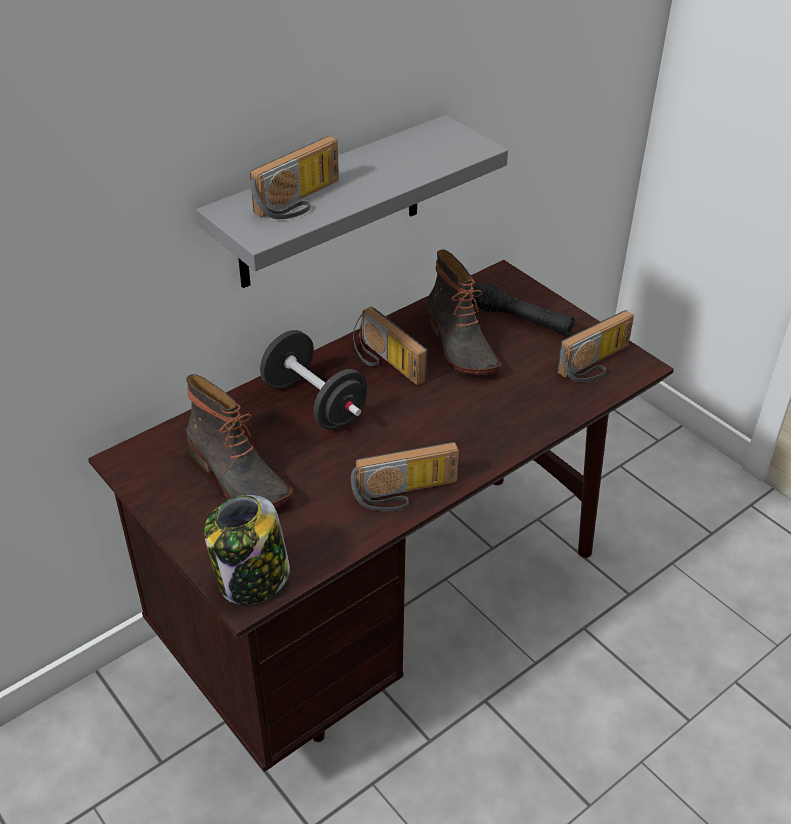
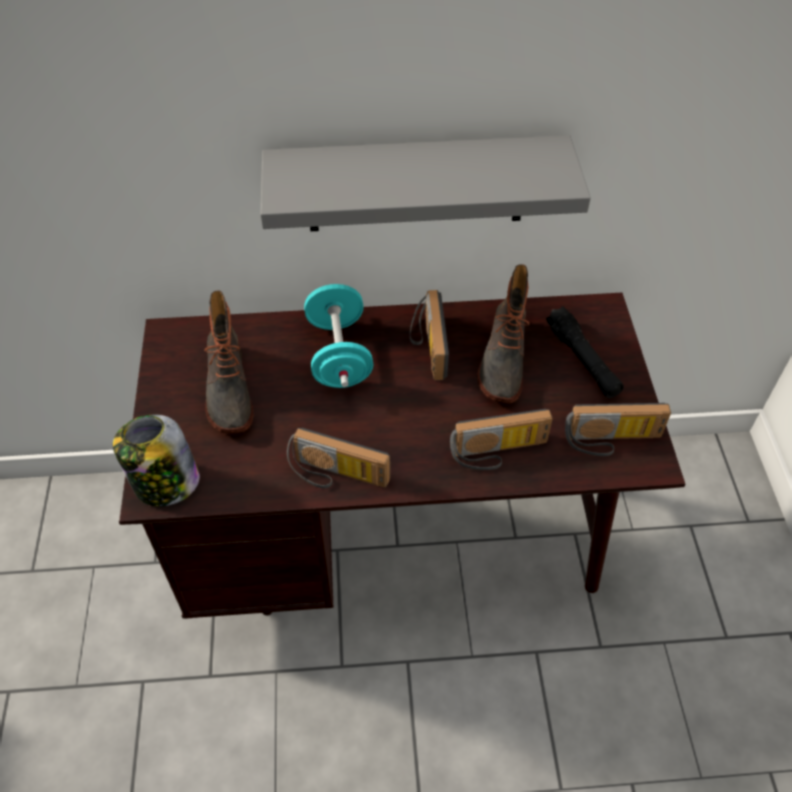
camera: 35 degrees right, 10 degrees up
(301, 201) = (348, 177): radio -> radio (499, 453)
(314, 403) = (339, 355): black dumbbell -> turquoise dumbbell

